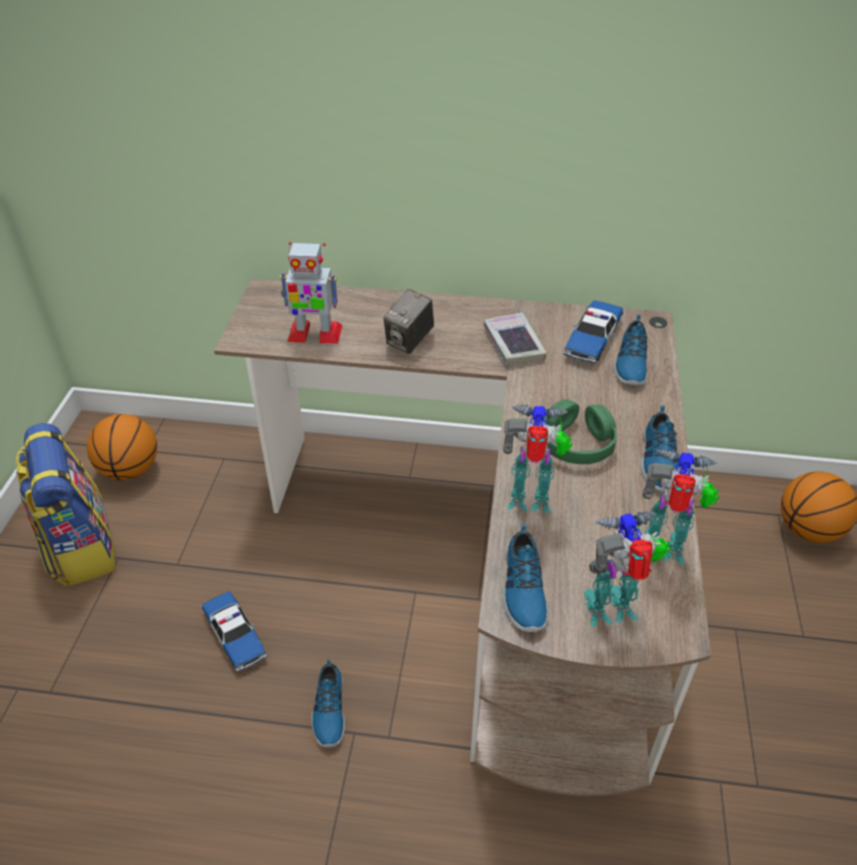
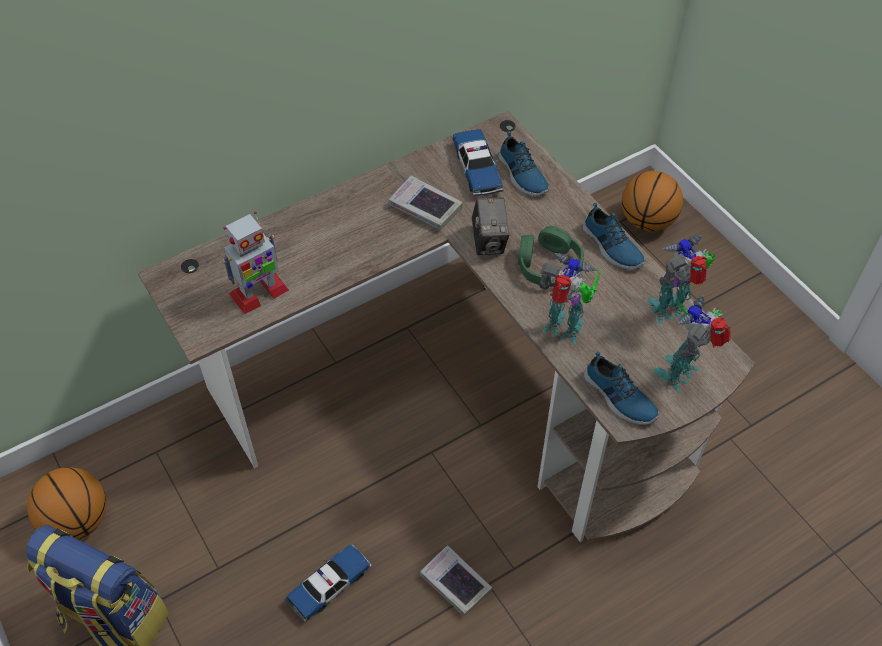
camera: 40 degrees left, 10 degrees up
(235, 635) = (329, 585): toy car -> toy car turned 60 degrees counterclockwise
(328, 710) = (455, 583): shoe -> book
(409, 341) = (344, 252): camera -> camera (489, 242)
(531, 502) = (564, 331): toy robot -> toy robot turned 60 degrees clockwise

